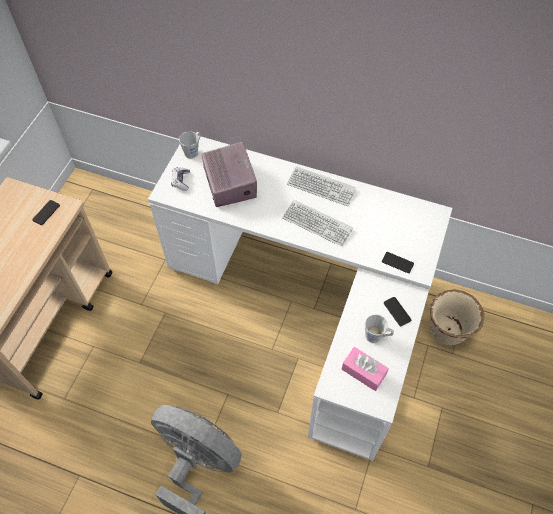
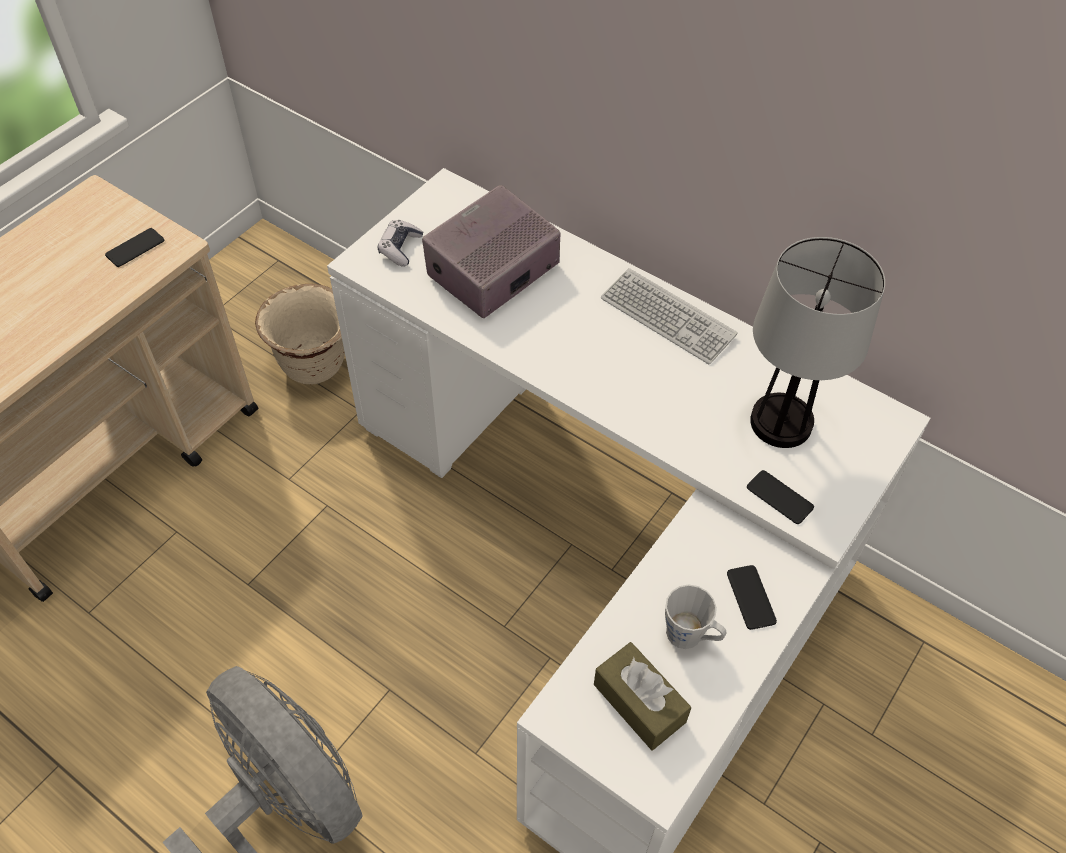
camera: 15 degrees right, 5 degrees down
(193, 151) = (442, 202): grey mug -> none
(230, 182) = (492, 271): radio -> radio turned 135 degrees counterclockwise
(317, 223) = (636, 383): keyboard -> none
(363, 372) = (639, 703): pink tissue box -> brown tissue box
(388, 227) = (782, 423): none -> table lamp
(447, 331) = (873, 685): beige planter -> beige planter (314, 365)

